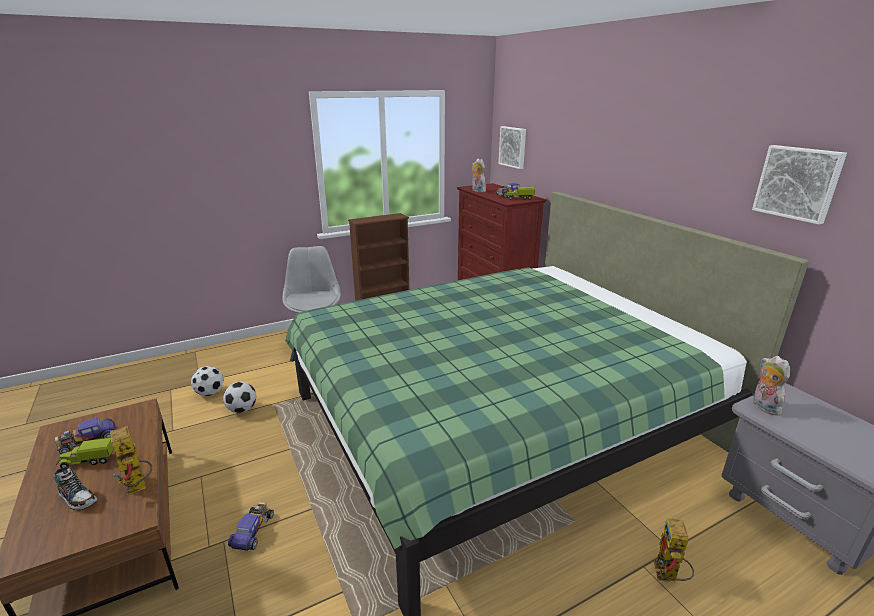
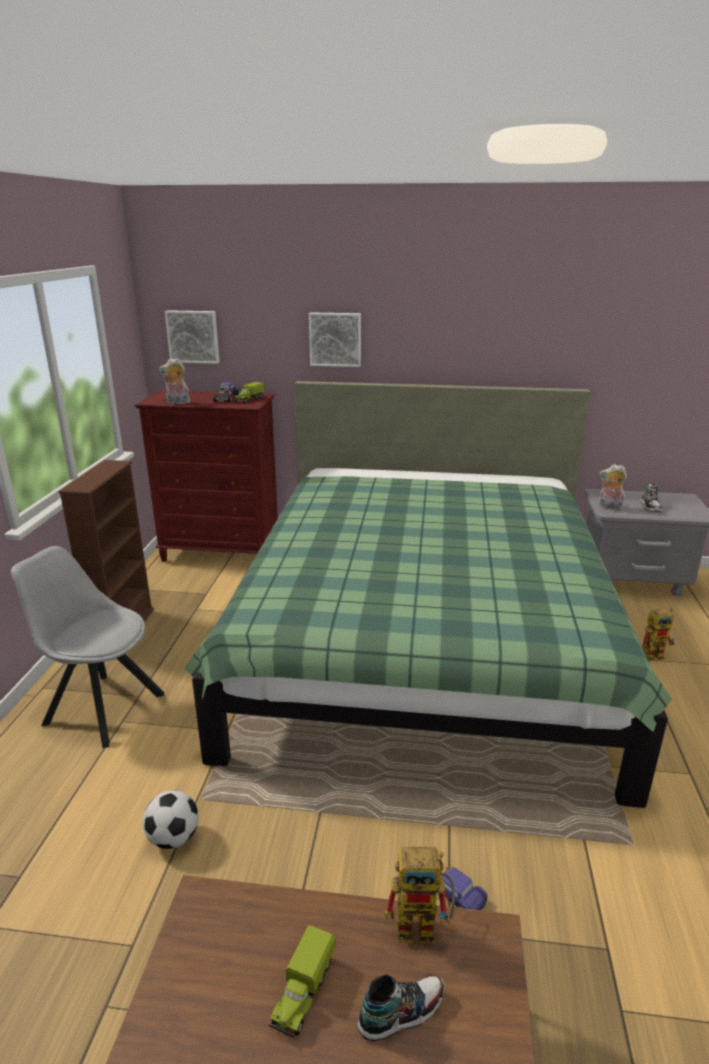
camera: 55 degrees left, 0 degrees up
(88, 440) = (234, 990): toy car -> none
(210, 393) = (74, 868): football -> none
(668, 577) = (655, 654): toy robot -> toy robot turned 60 degrees counterclockwise
(798, 183) = (566, 331): picture -> picture (335, 339)
(824, 434) = (650, 507): none -> shoe

